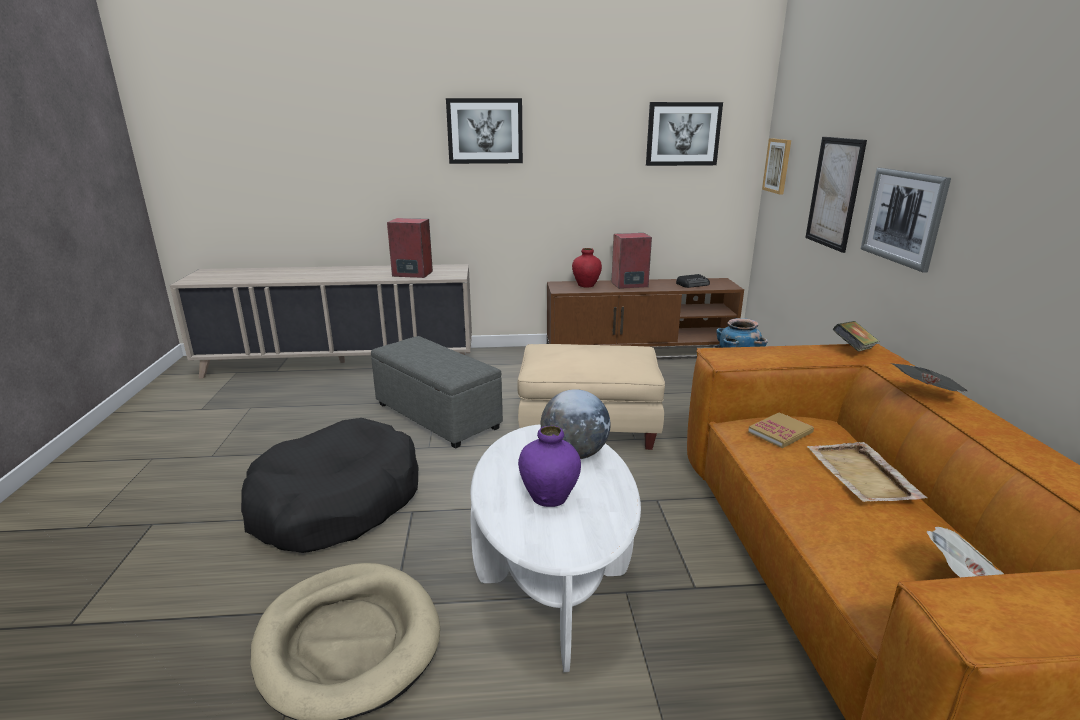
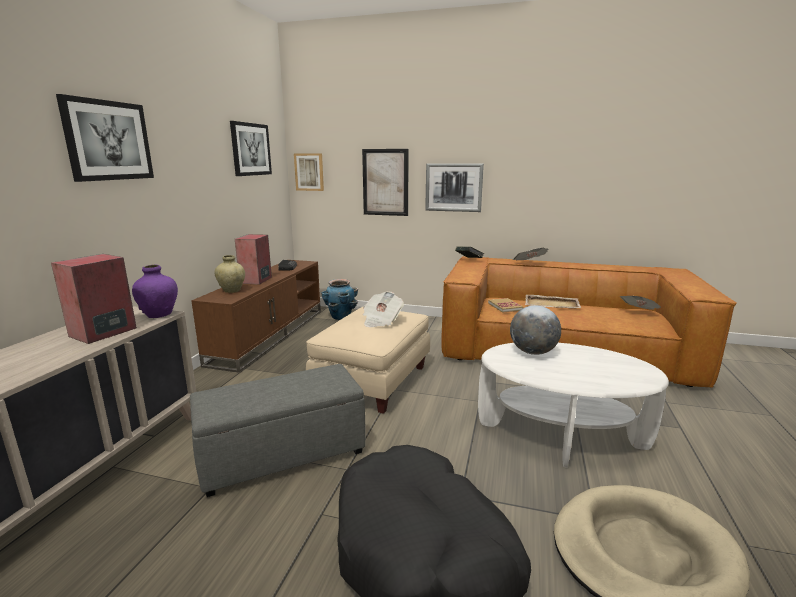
camera: 70 degrees left, 5 degrees down
(549, 498) = (590, 368): purple vase -> purple vase (159, 315)
(586, 285) = (232, 291): red vase -> beige vase
(596, 359) = (381, 321): none -> newspaper

